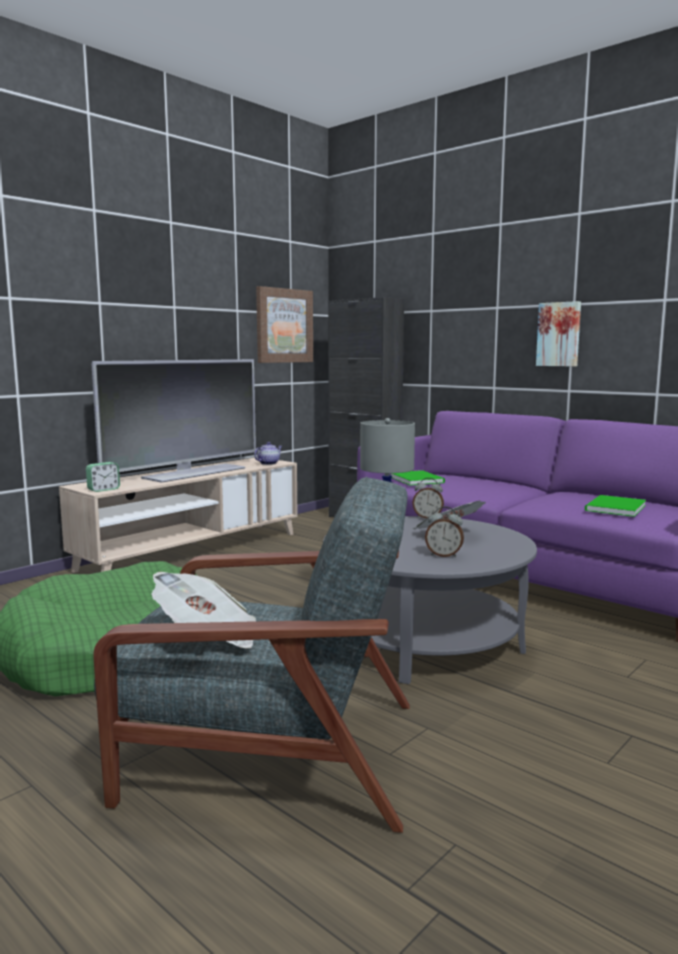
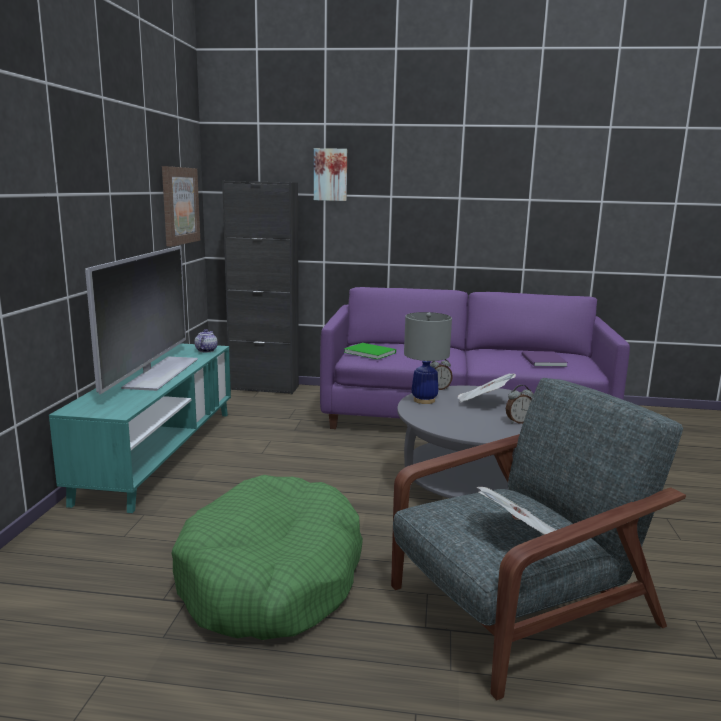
camera: 35 degrees left, 5 degrees up
(103, 489) = (117, 410): alarm clock -> none
(192, 551) = (160, 453): beige tv stand -> turquoise tv stand
(559, 334) = (448, 222): picture -> picture (330, 174)
(613, 508) = (543, 361): green book -> purple book

